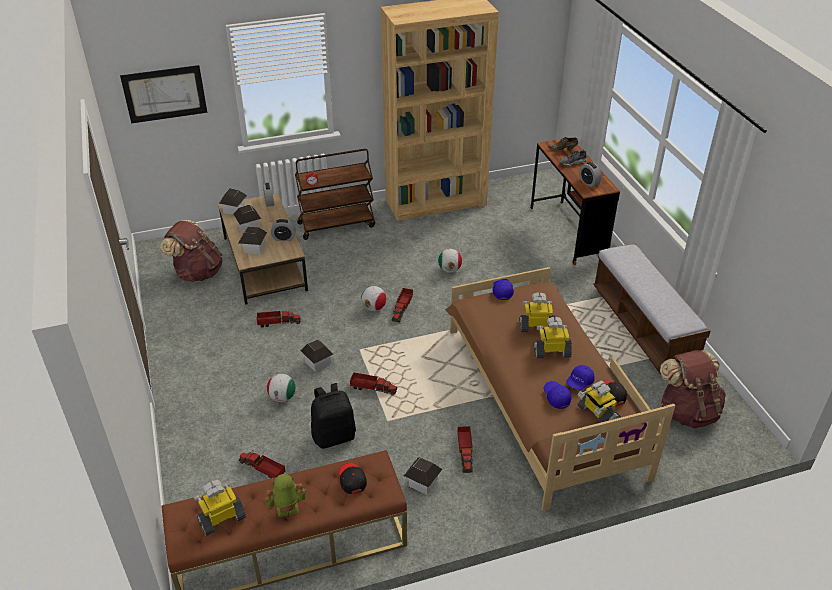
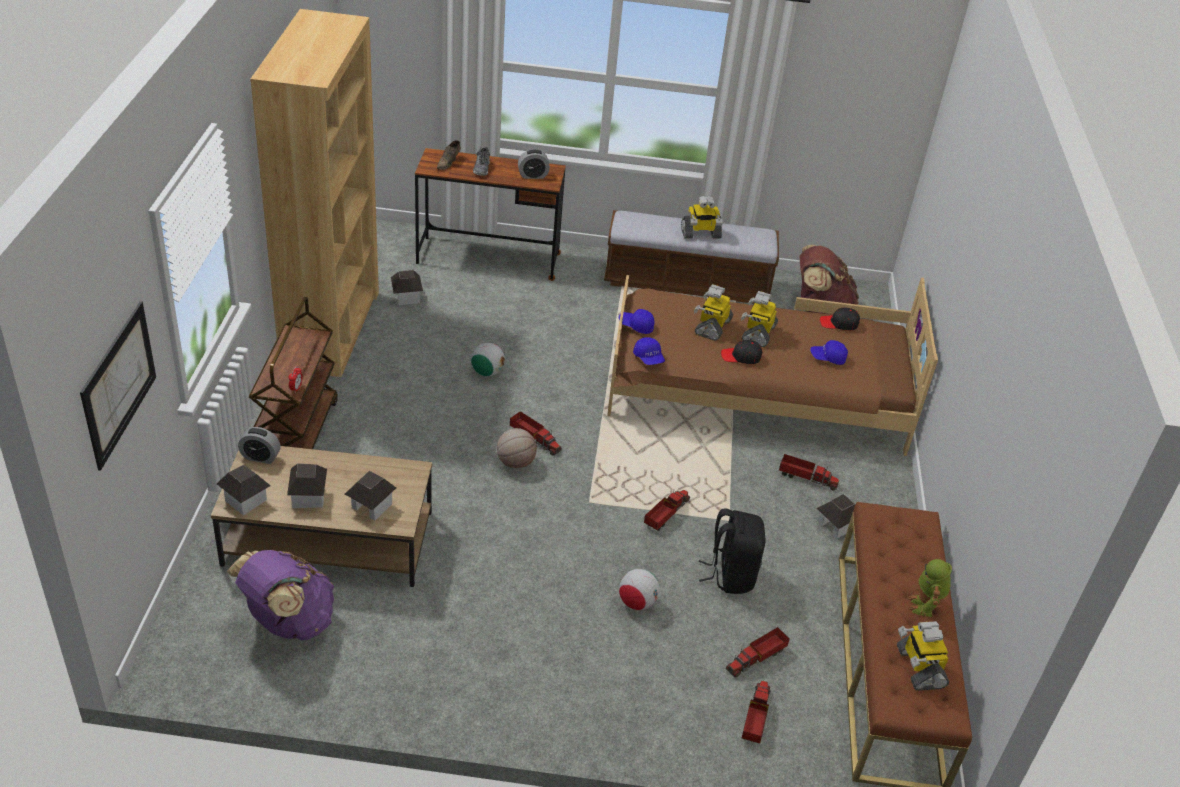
camera: 70 degrees left, 0 degrees up
(197, 272) = (288, 622): brown backpack -> purple backpack
(277, 322) = (480, 563): toy truck -> toy truck (755, 717)
(284, 238) = (371, 469): alarm clock -> none
(318, 362) = (589, 548): toy house -> toy house (407, 297)
(351, 480) = (896, 540): black cap -> black cap (741, 357)
(374, 308) = (515, 462): football -> basketball
(579, 382) = (813, 335): blue cap -> blue cap (649, 358)
(597, 414) = (862, 343): toy robot -> toy robot (700, 234)

